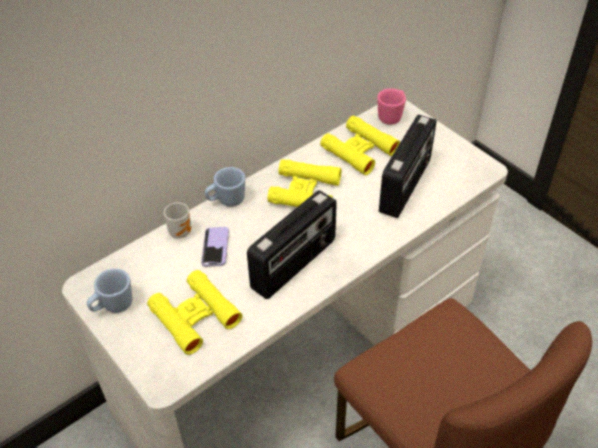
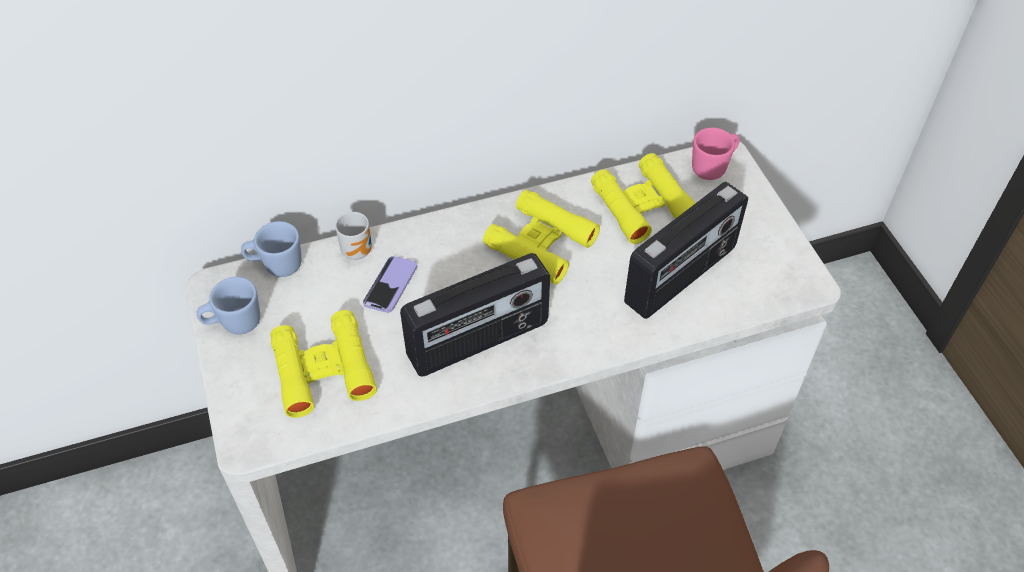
camera: 20 degrees right, 5 degrees up
(226, 201) = (434, 225): blue mug -> blue mug (276, 265)

